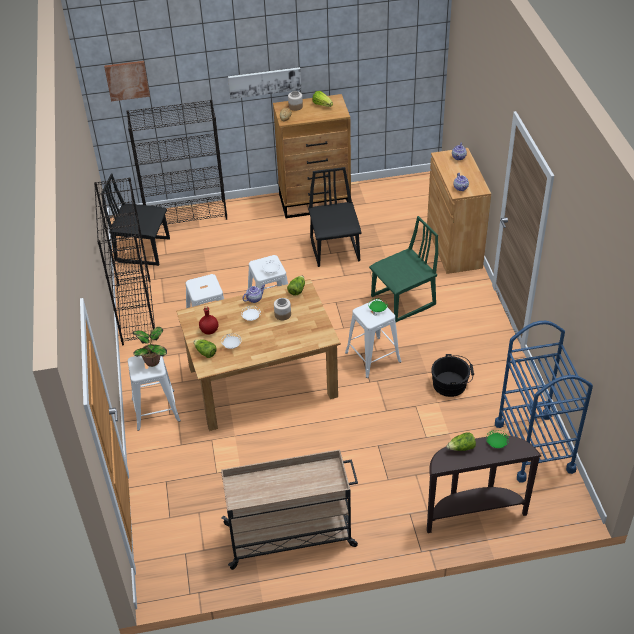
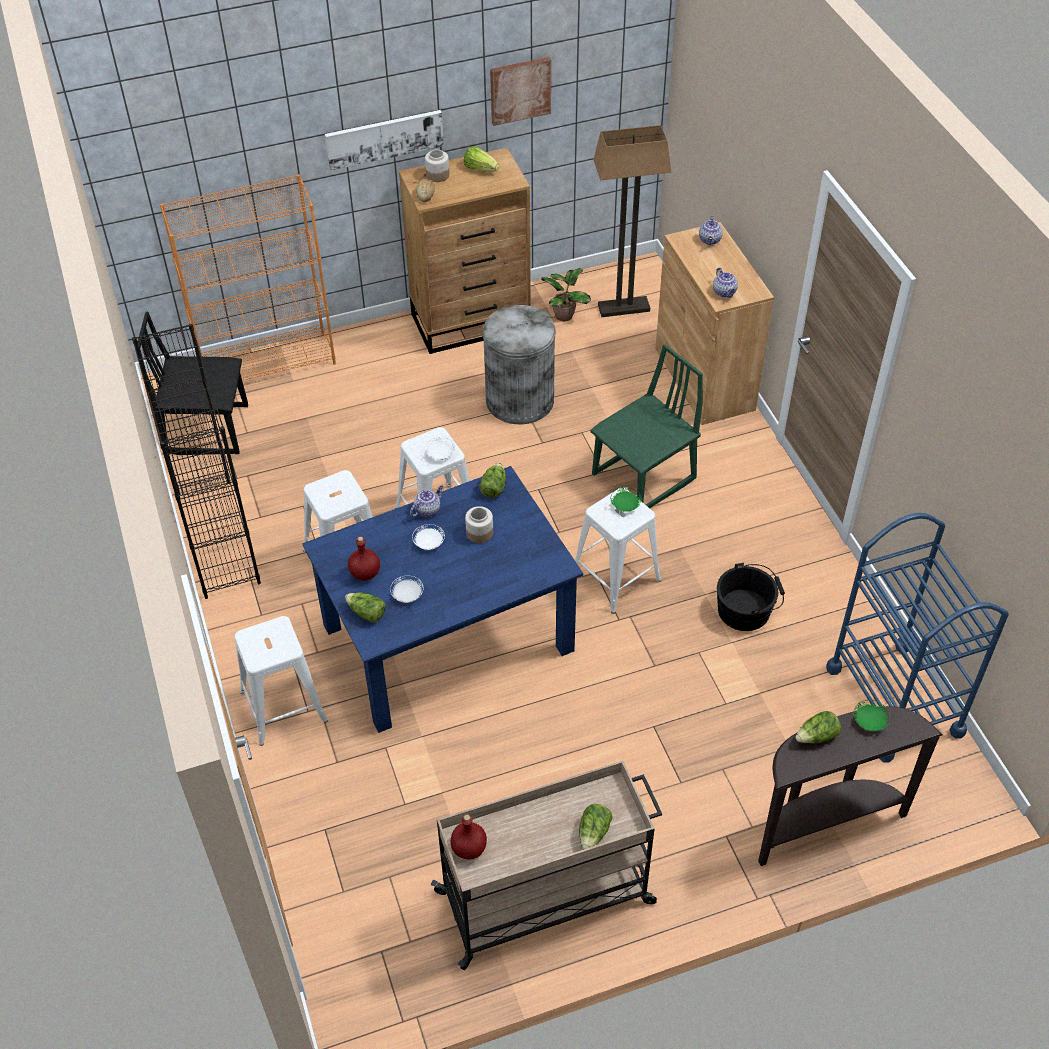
camera: 10 degrees left, 5 degrees up
(127, 80) = (158, 154): picture -> picture (520, 90)
(153, 361) = (279, 634): potted plant -> potted plant (565, 315)
(186, 215) = (268, 362): black bookcase -> orange bookcase
(238, 489) = (469, 848): none -> red bottle
(263, 381) = (448, 636): brown dining table -> blue dining table
(315, 489) = (594, 832): none -> lettuce
(335, 249) = (520, 400): black chair -> grey trash can
(412, 201) = (624, 308): none -> floor lamp

